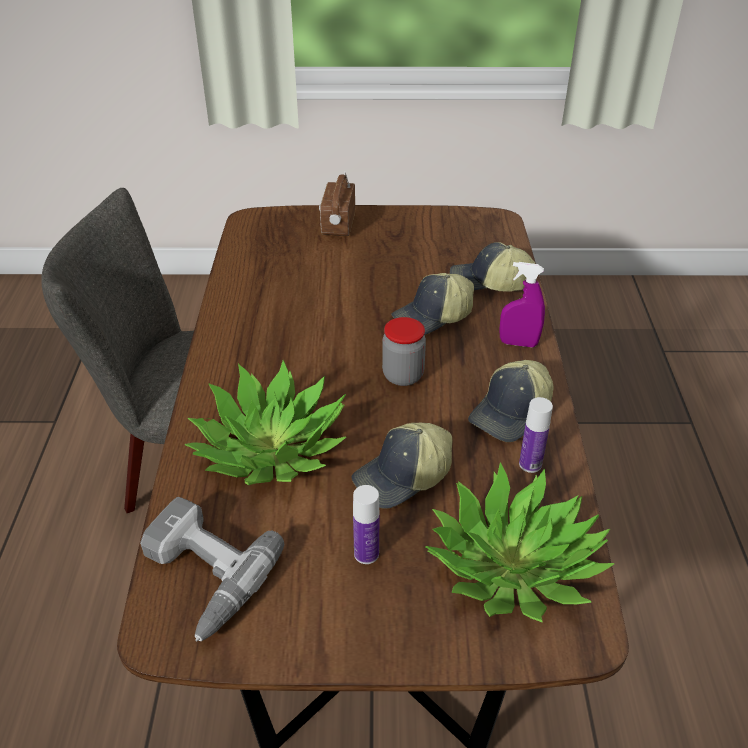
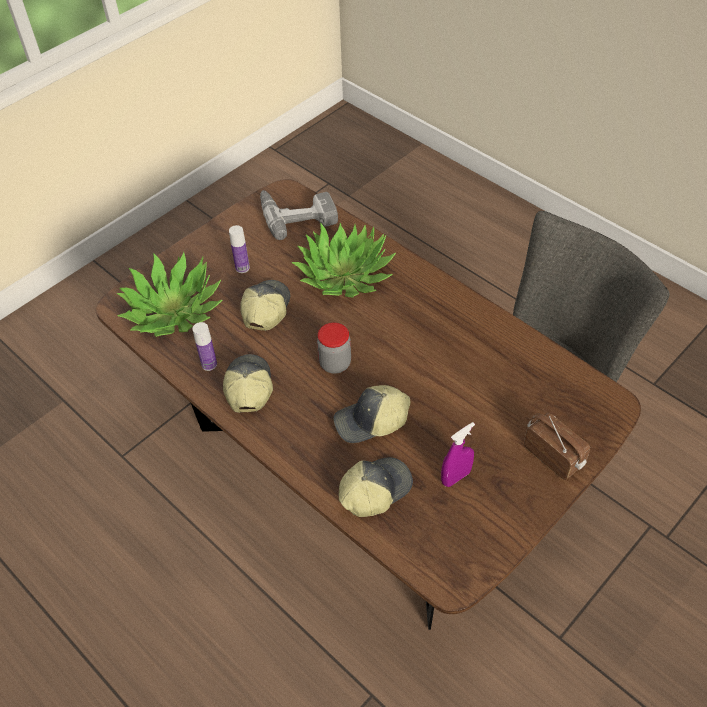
camera: 135 degrees right, 10 degrees up
(433, 317) = (371, 422): cap -> cap turned 120 degrees counterclockwise
(518, 343) = (295, 445): purple spray bottle -> purple spray bottle (455, 477)

